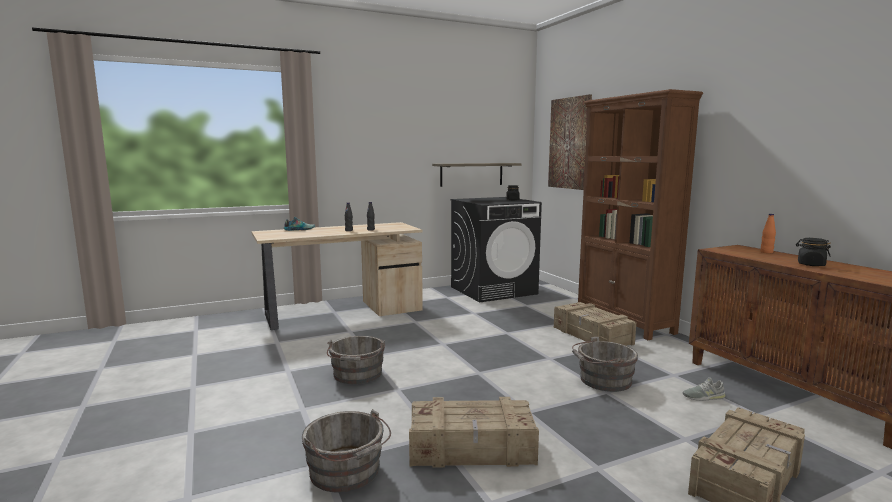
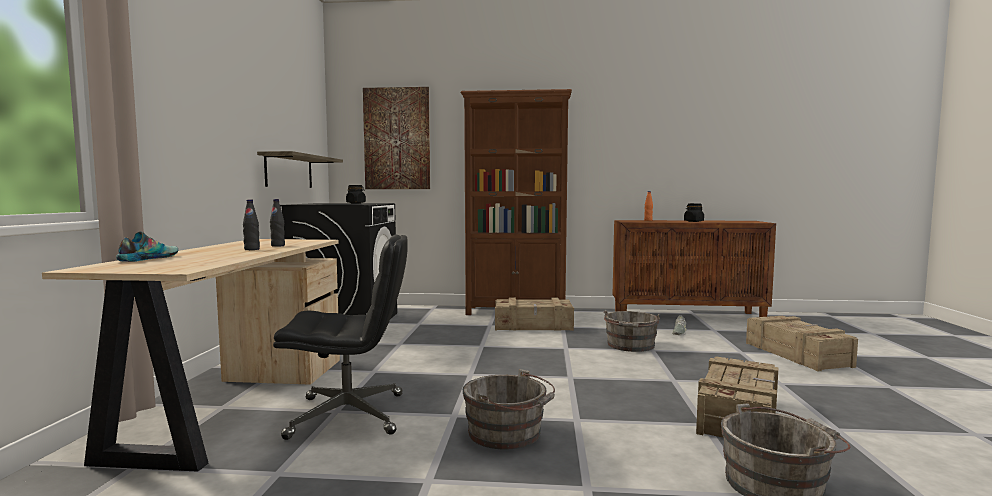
camera: 60 degrees left, 5 degrees down
(347, 335) = (350, 415): none -> black office chair

